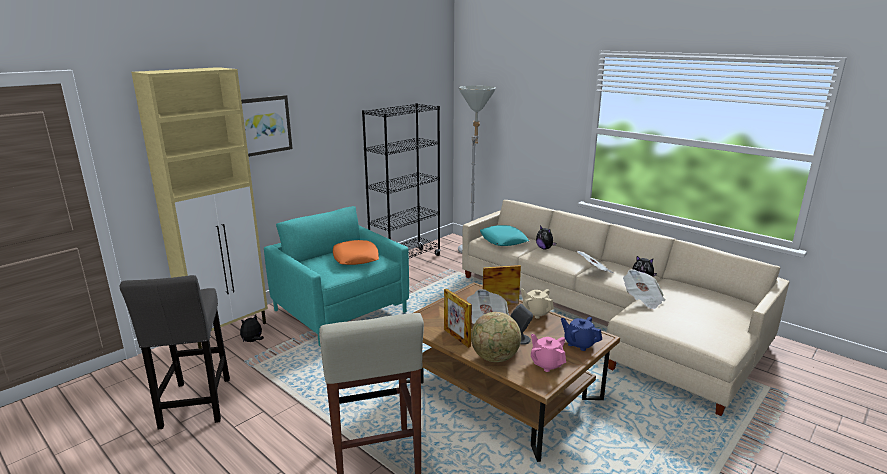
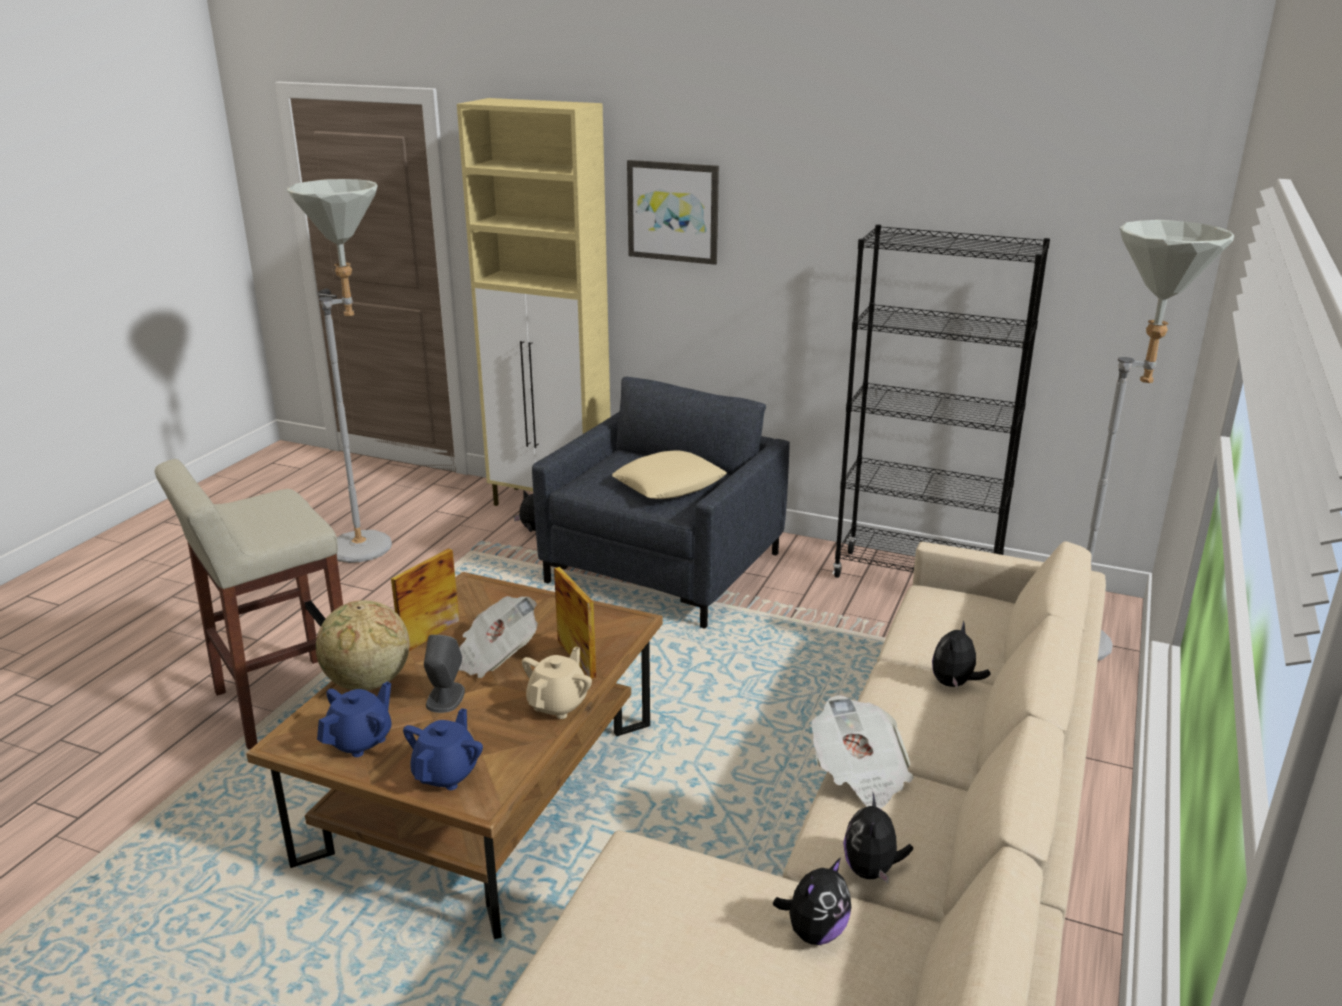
camera: 70 degrees right, 5 degrees up
(195, 405) = (373, 545): grey stool -> grey floor lamp
(341, 311) = (665, 568): turquoise armchair -> grey armchair
(356, 258) = (669, 484): orange pillow -> beige pillow
(503, 240) = (946, 620): turquoise pillow -> none
(547, 364) = (360, 741): pink teapot -> blue teapot
(642, 299) = (736, 870): newspaper -> none
(672, 293) = (814, 932): none -> plush toy

